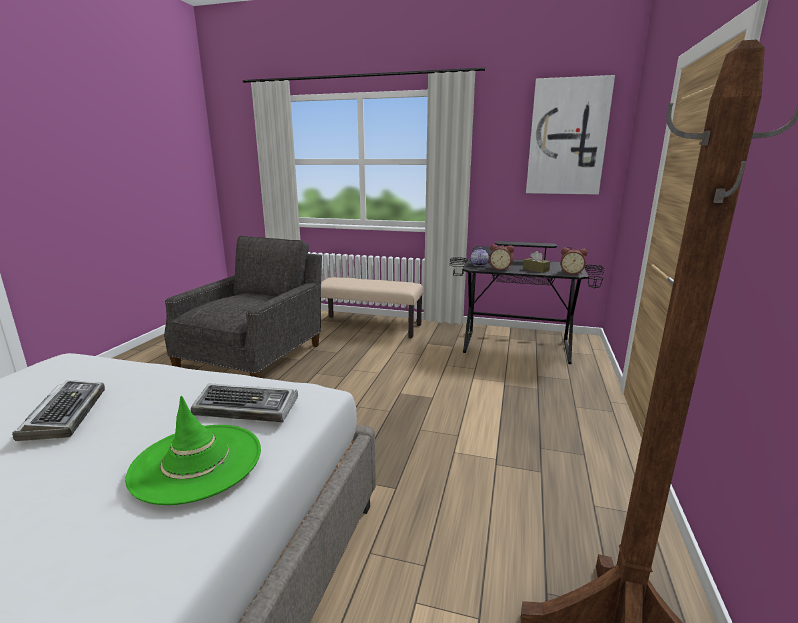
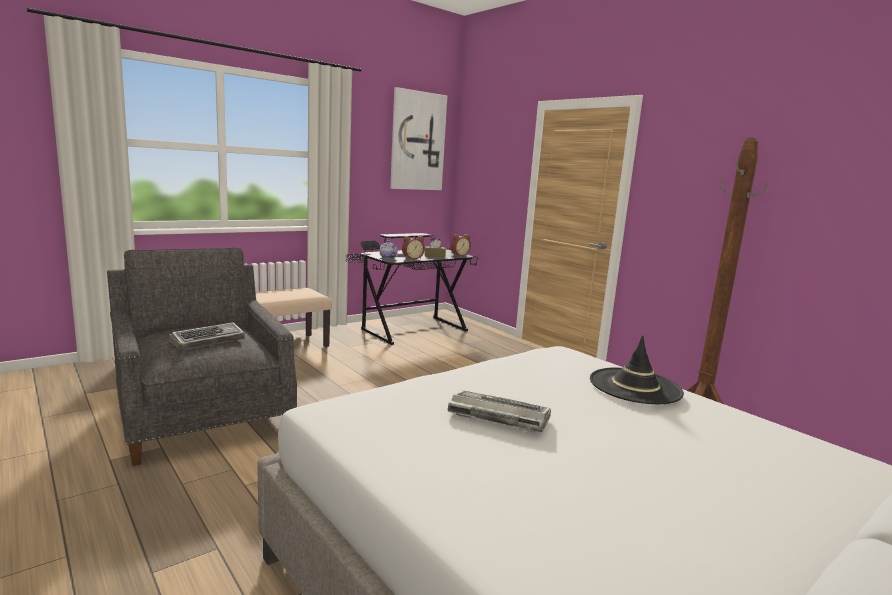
camera: 55 degrees left, 5 degrees down
(197, 462) = (635, 386): green hat -> black hat
(248, 408) = (570, 364): keyboard -> keyboard (208, 341)

